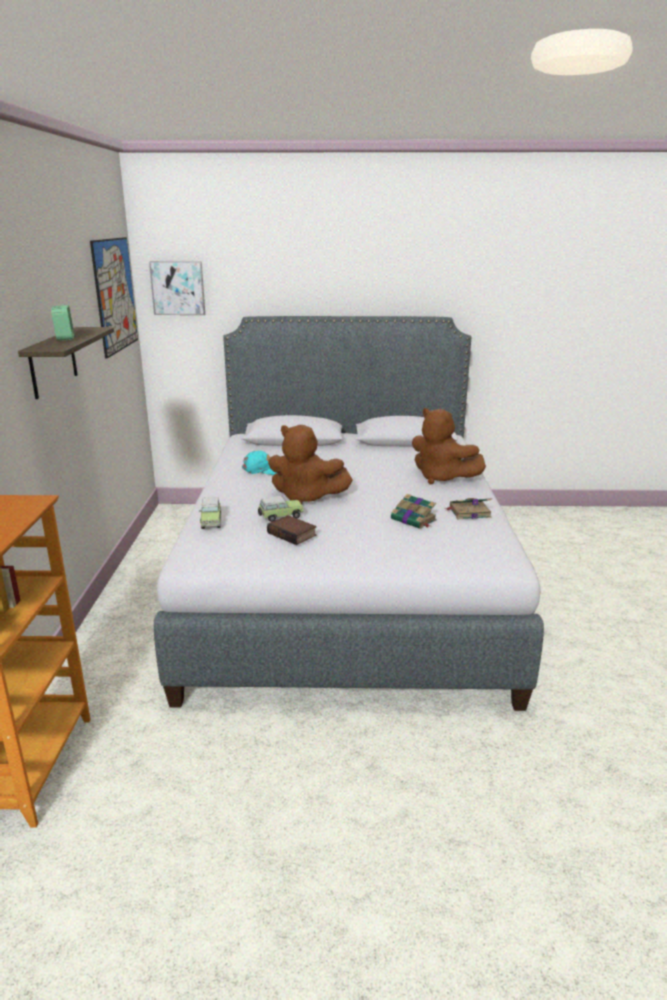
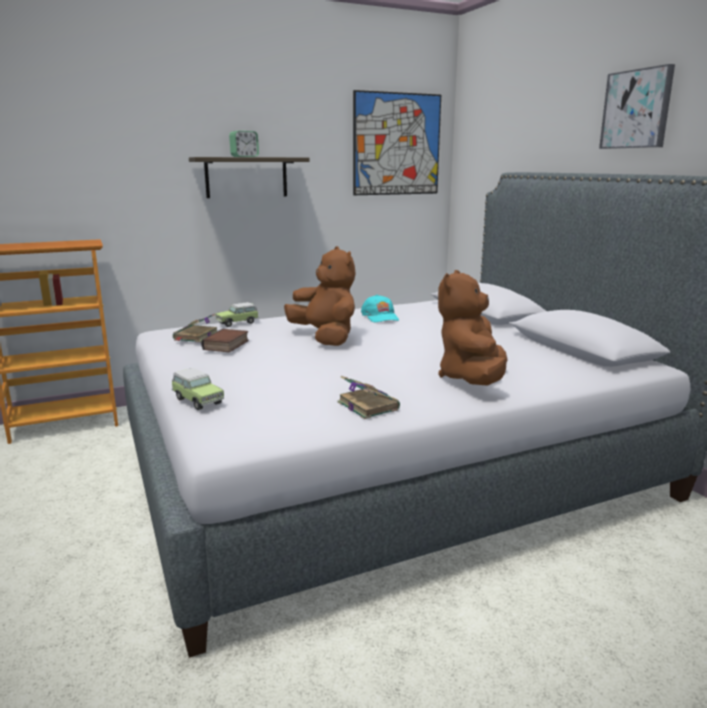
camera: 65 degrees right, 5 degrees down
(178, 288) = (476, 144): picture -> picture (637, 109)
(279, 517) = (263, 336): toy car -> toy car (197, 400)
(306, 498) = (325, 338): brown plush toy -> brown plush toy turned 150 degrees clockwise
(414, 520) = (314, 383): book -> book (195, 336)

